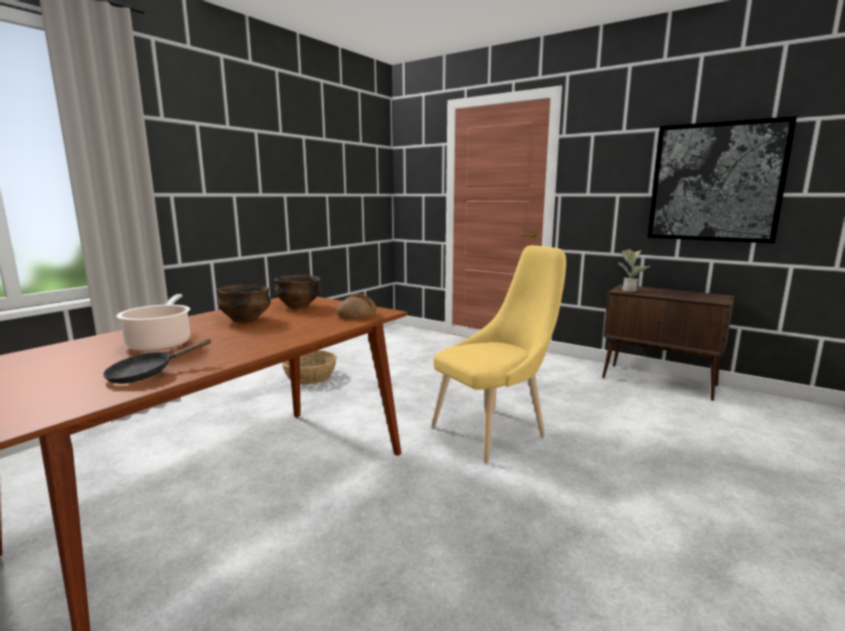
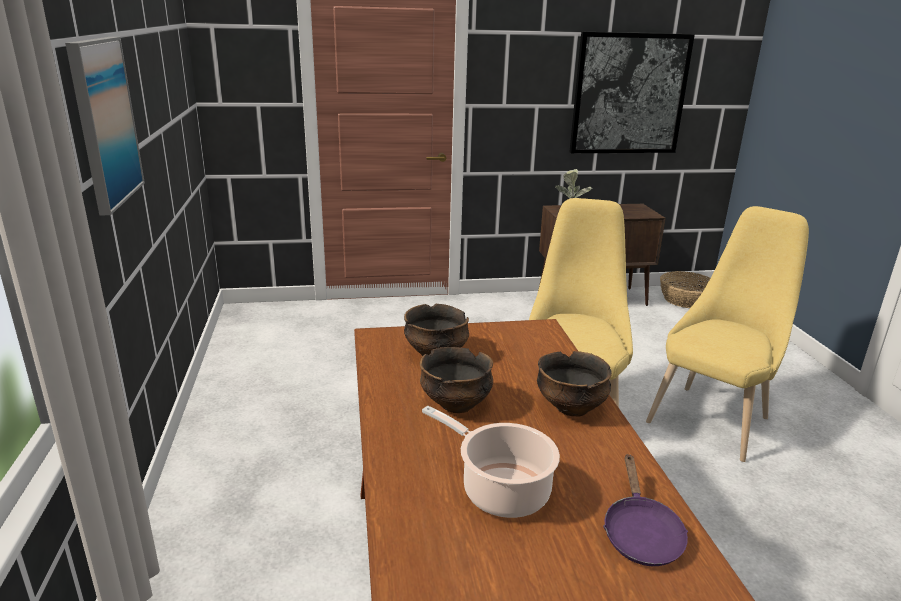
camera: 45 degrees left, 10 degrees up
(147, 374) = (640, 533): black frying pan -> purple frying pan
(240, 170) = (104, 122): none -> picture
(285, 335) = (571, 407): none -> bowl
(310, 377) = (269, 434): basket -> basket (685, 299)
(357, 315) = (534, 344): bread -> none
(618, 486) = (713, 417): none -> yellow chair

